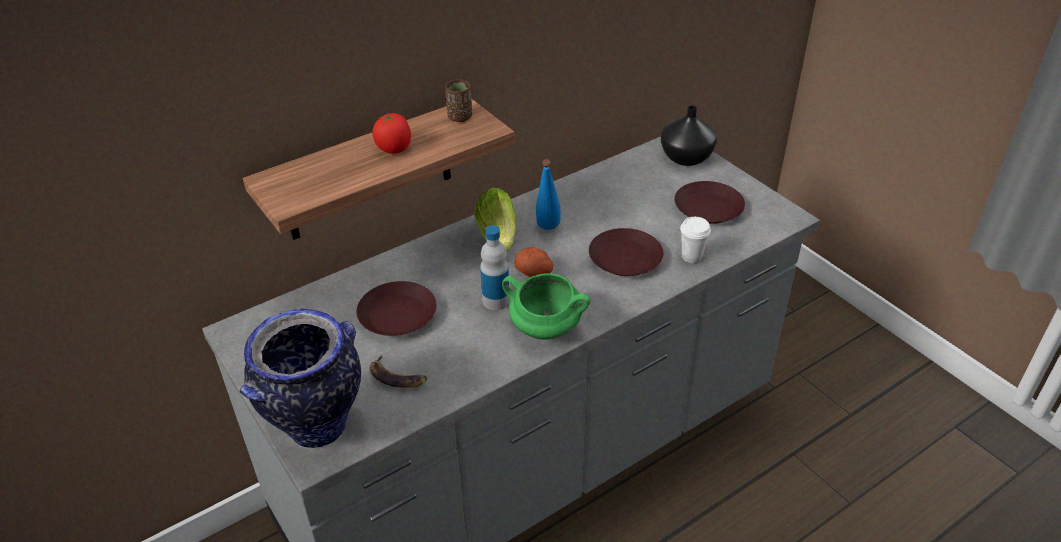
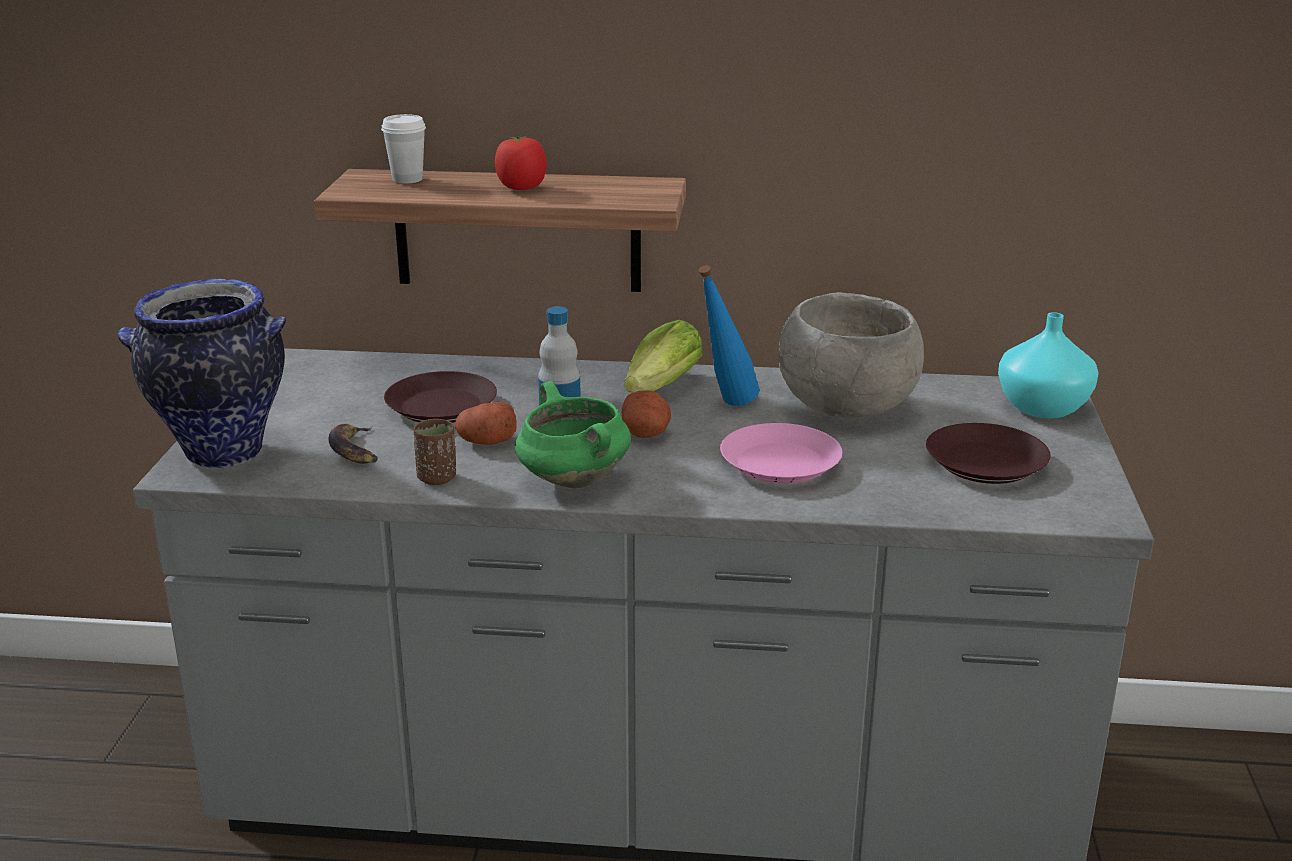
camera: 40 degrees right, 15 degrees down
(460, 117) = (639, 186): brown cup -> brown cup (437, 478)
(461, 327) = (486, 441): none -> potato
(606, 204) = (846, 410): none -> grey bowl
(625, 258) = (781, 463): brown plate -> pink plate
(686, 158) = (1042, 408): black vase -> turquoise vase
(691, 257) = (875, 496): white cup -> white cup (407, 179)

